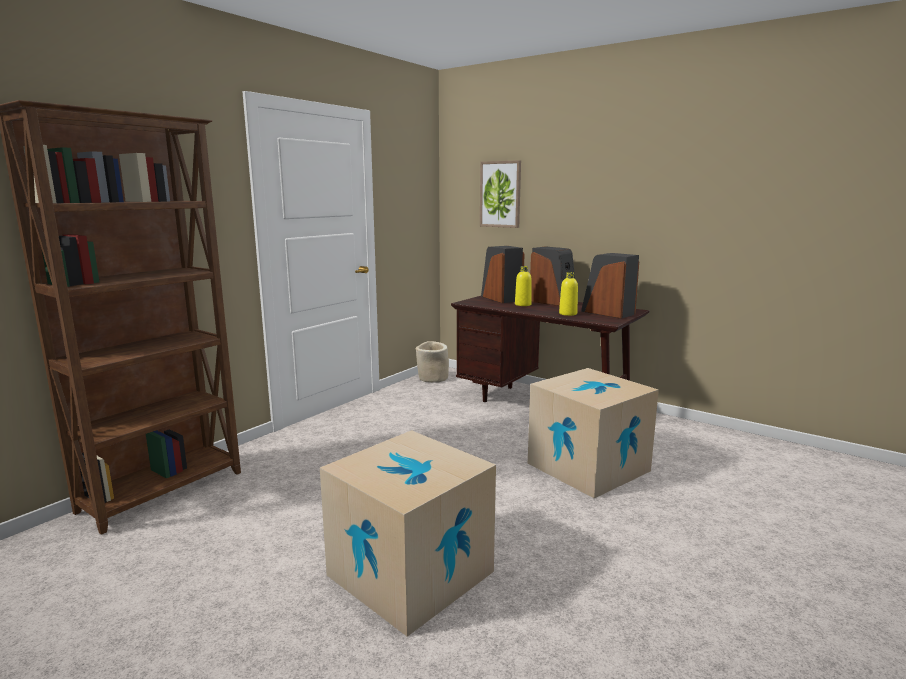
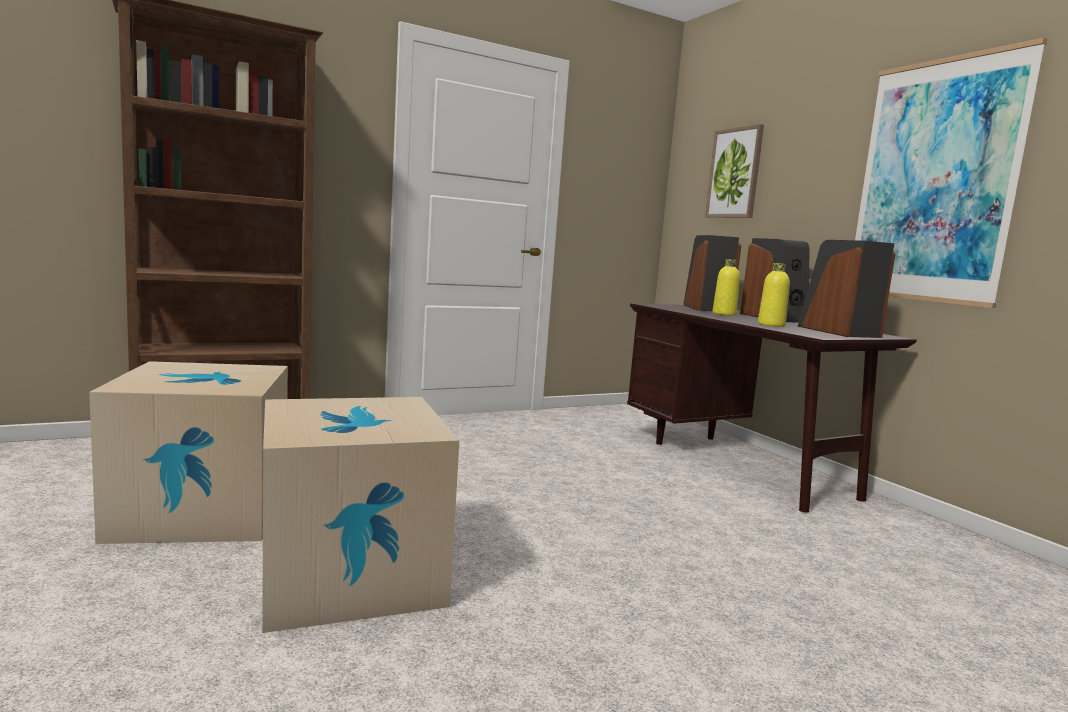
camera: 25 degrees right, 5 degrees down
(432, 378) = (619, 411): beige planter -> none
(588, 467) = (725, 540): cardboard box -> cardboard box (202, 511)
(650, 210) = (935, 181): none -> picture

